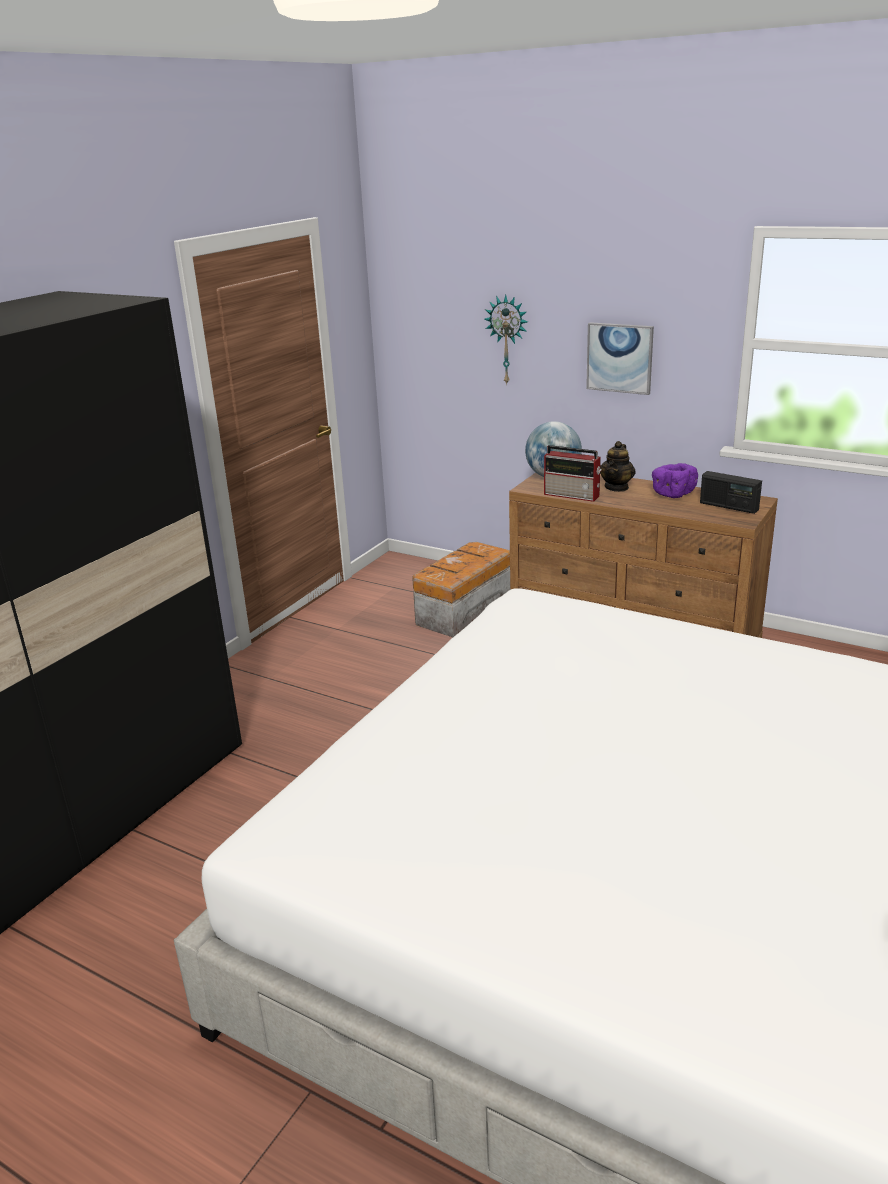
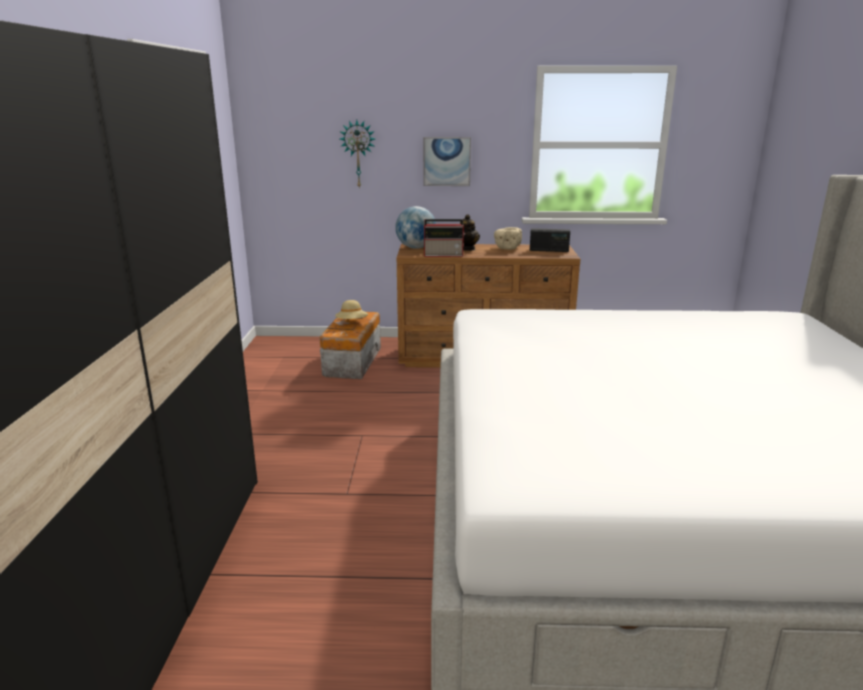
camera: 30 degrees left, 5 degrees down
(464, 562) = (352, 322): none -> beige hat
(672, 494) = (506, 248): purple bowl -> beige bowl

